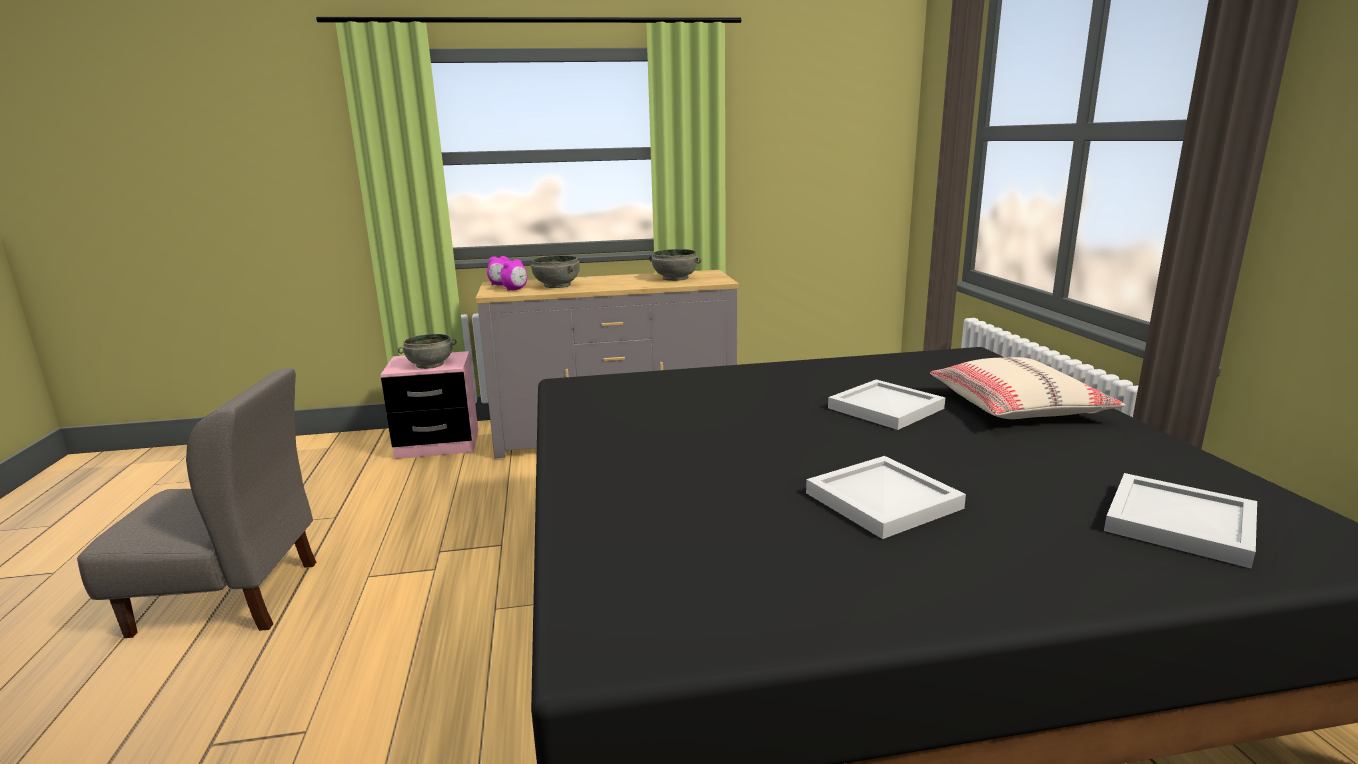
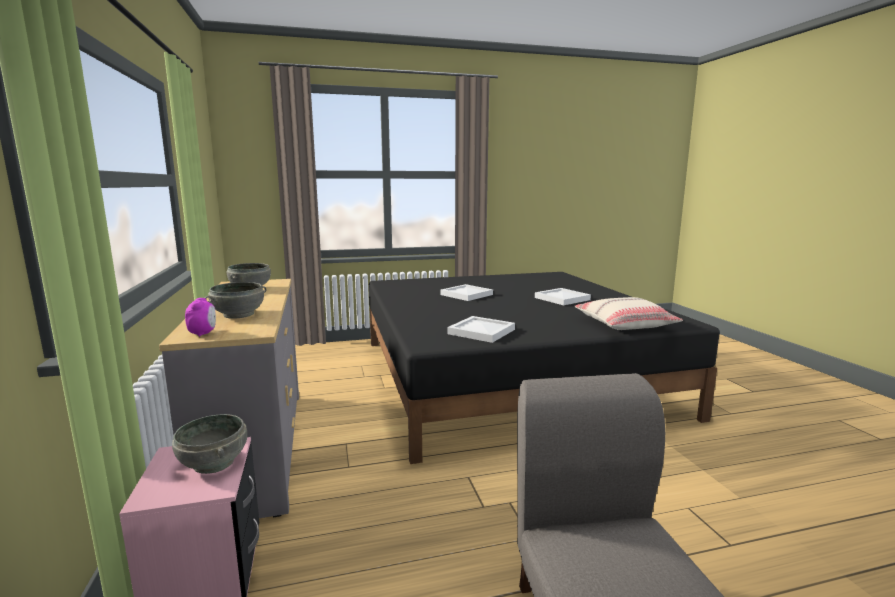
camera: 95 degrees left, 5 degrees down
(515, 289) = (244, 326): alarm clock -> none
(1017, 407) = (462, 283): beige pillow -> beige pillow (625, 324)
(1177, 523) = (555, 280): white tray -> white tray (482, 332)

